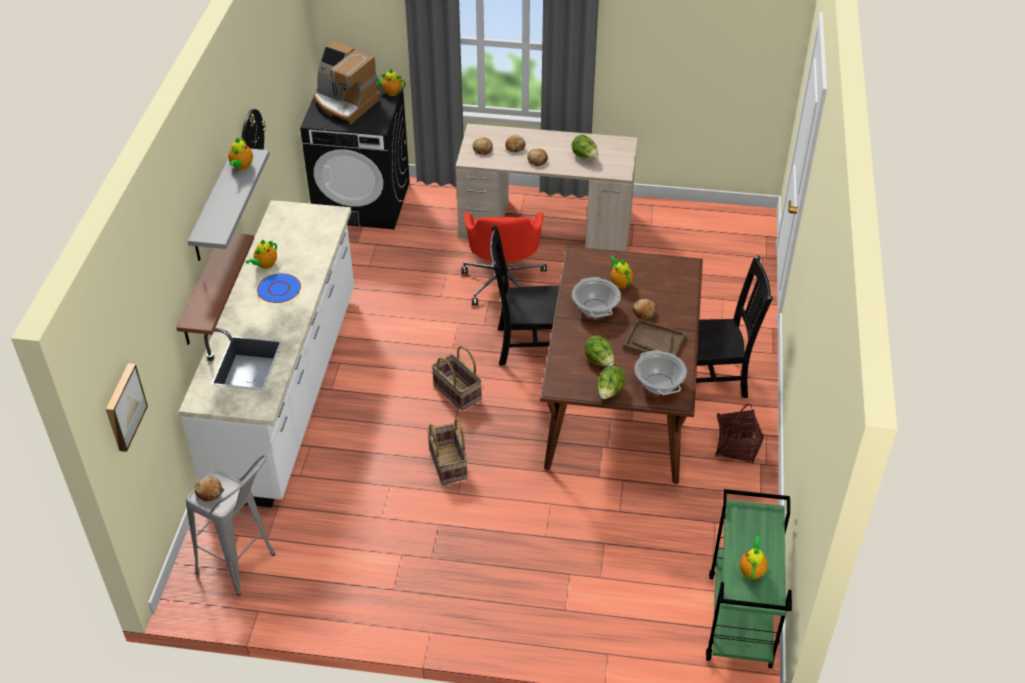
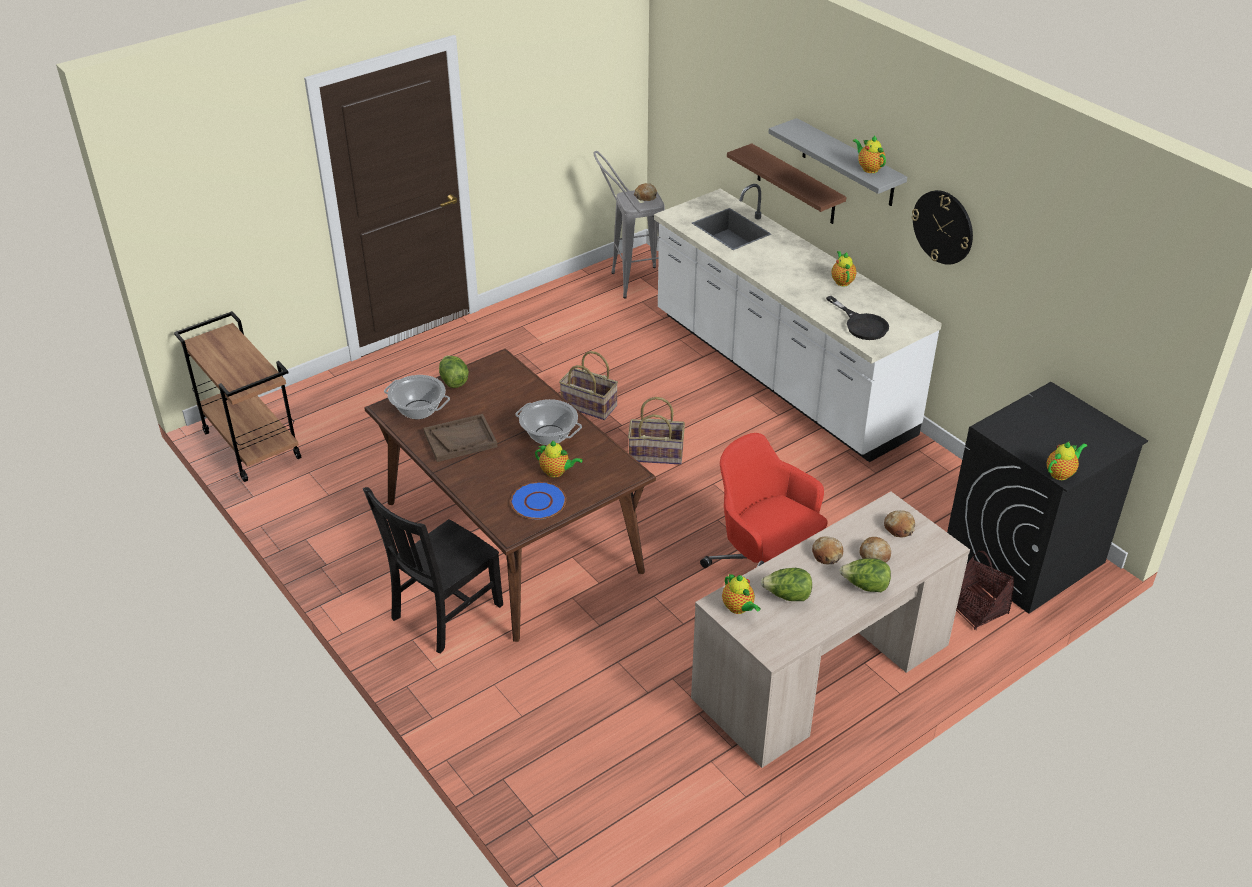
camera: 135 degrees right, 5 degrees down
(123, 407) = (677, 79): picture -> none
(279, 289) = (799, 274): blue plate -> blue plate (538, 502)
(315, 229) = (861, 324): none -> black frying pan
(345, 103) = (1069, 430): coffee machine -> none
(528, 345) = (653, 529): black chair -> none
(599, 361) = (490, 397): lettuce -> lettuce (865, 586)
(644, 312) = (500, 459): bread -> none
(736, 447) = (362, 565): basket -> basket (976, 608)
(740, 621) = (250, 445): green cart -> brown cart
(752, 570) = (225, 350): teapot -> teapot (739, 608)

